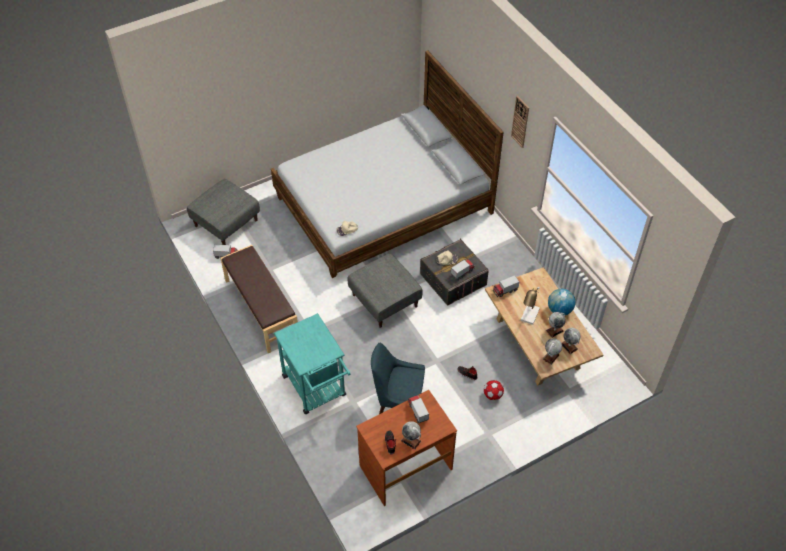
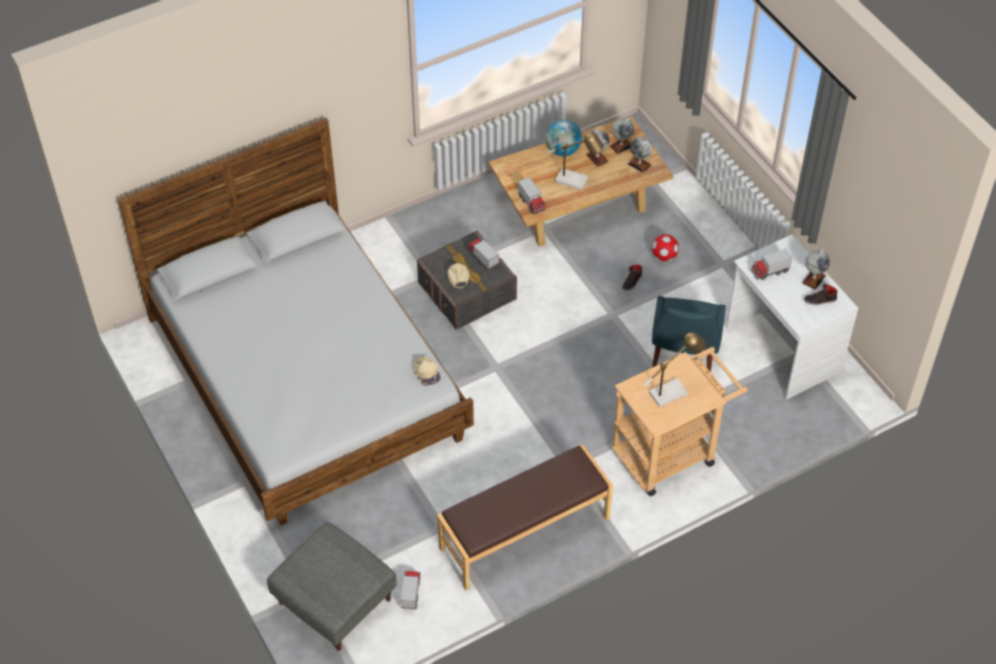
camera: 90 degrees left, 0 degrees up
(310, 344) = (672, 391): none -> table lamp
(317, 390) = (671, 452): turquoise cart -> beige cart
(385, 300) = (506, 372): grey ottoman -> none
(405, 466) = (781, 350): brown desk -> white desk
(520, 122) = (348, 72): wall clock -> none

